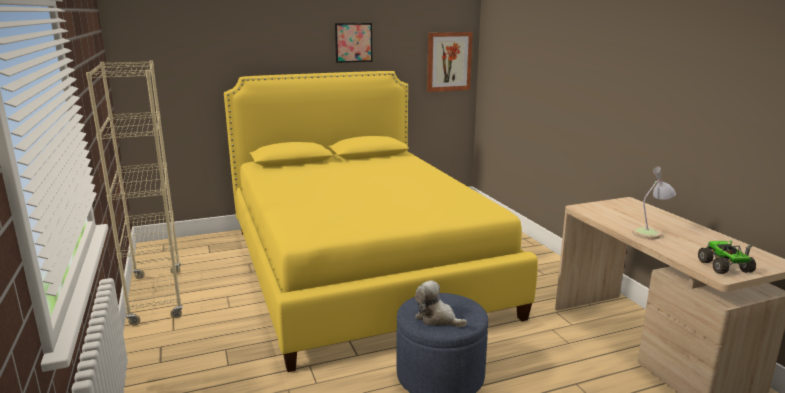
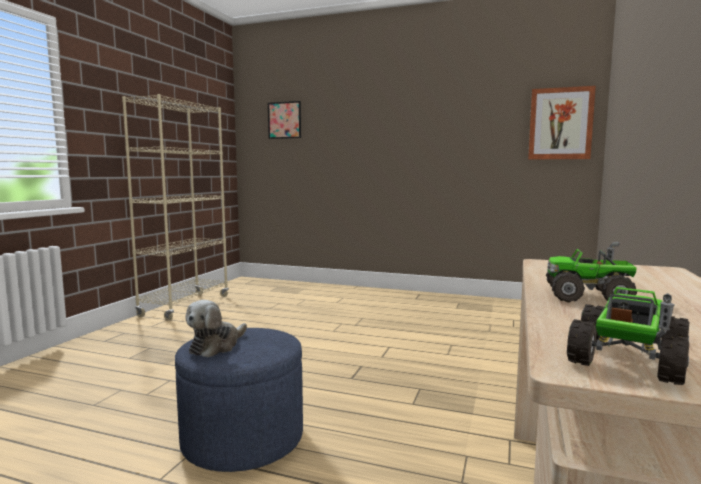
camera: 40 degrees right, 10 degrees down
(353, 42) = (439, 104): picture -> picture (284, 120)
(361, 268) = (357, 328): yellow bed -> none
(437, 318) = (216, 346): plush toy -> plush toy turned 135 degrees counterclockwise
(651, 233) = (588, 296): table lamp -> toy truck

